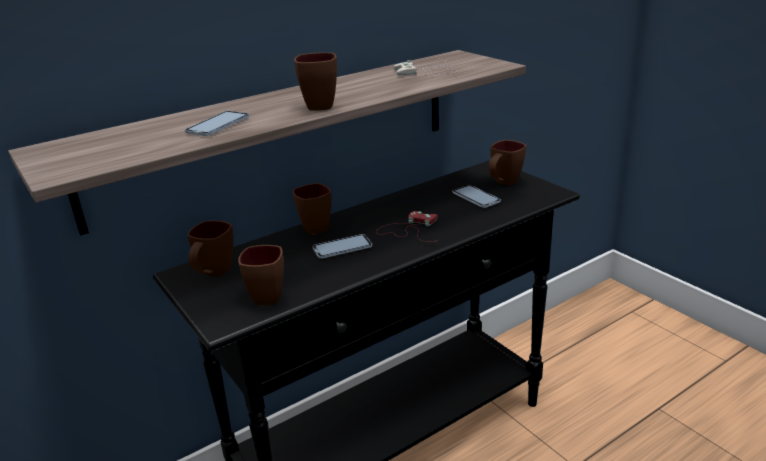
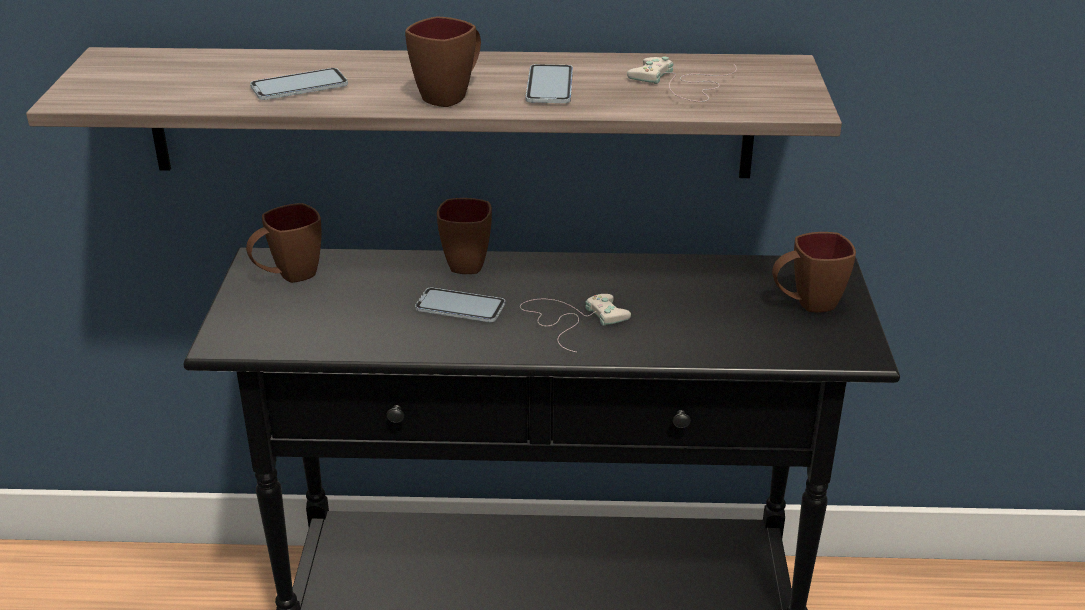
camera: 35 degrees right, 5 degrees up
(269, 294) = (308, 330): brown mug -> none
(409, 230) = (571, 319): red game controller -> white game controller
(476, 197) = (730, 311): phone -> phone (549, 86)

